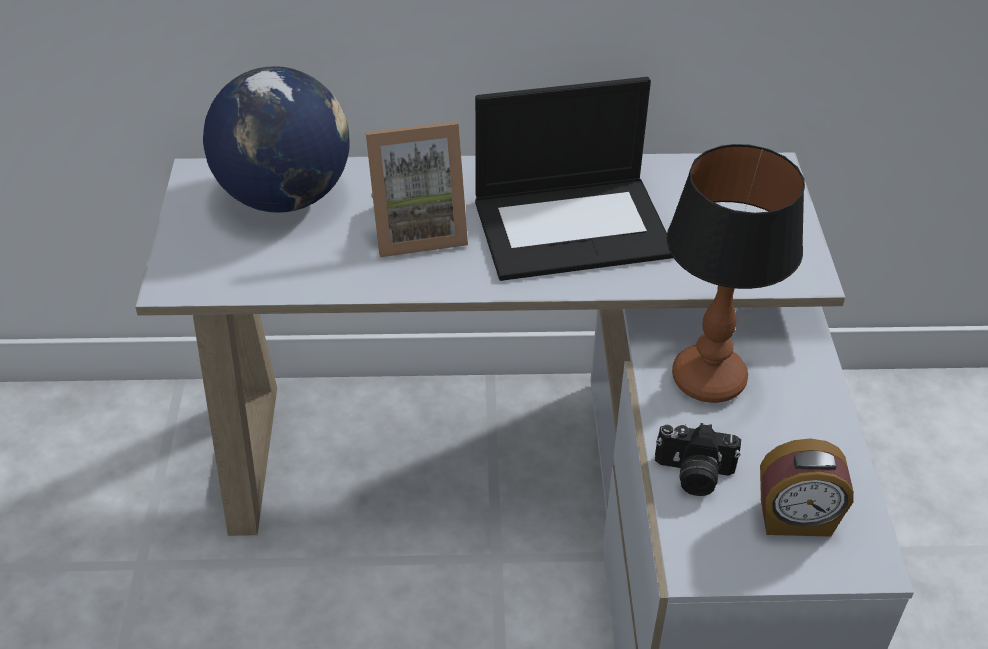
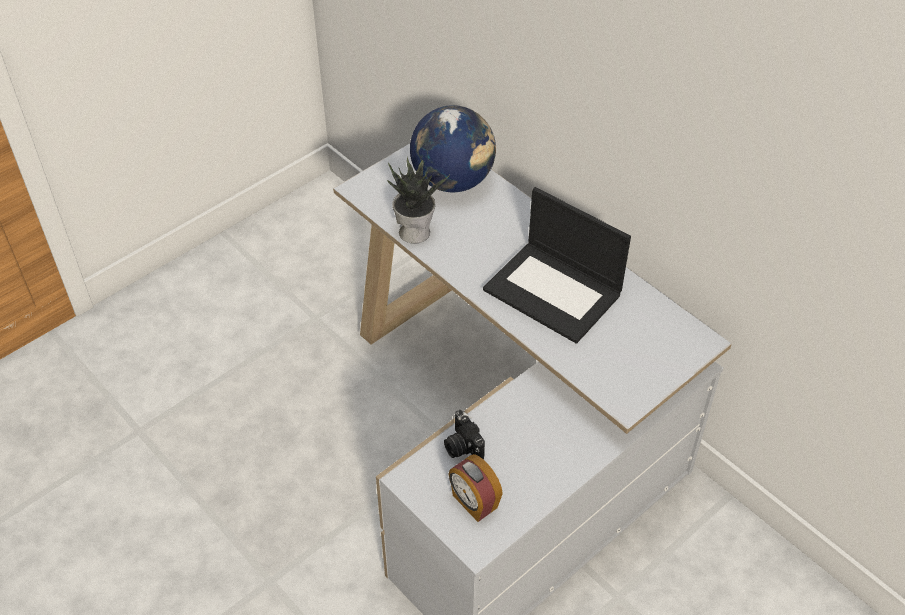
camera: 50 degrees right, 5 degrees up
(323, 278) = (415, 231): none -> potted plant
(417, 230) = (484, 239): picture frame -> none
(710, 379) = (534, 416): table lamp -> none

